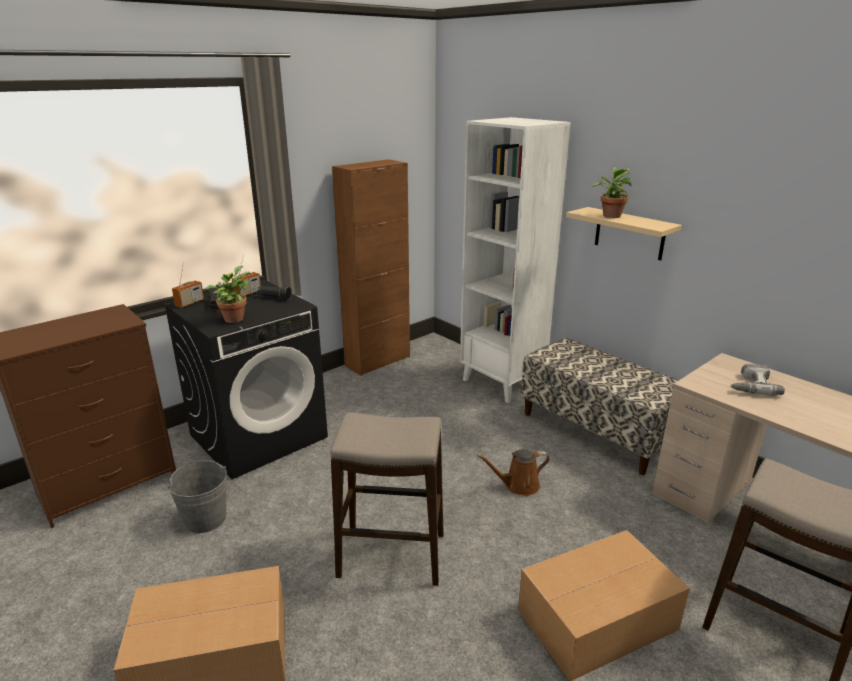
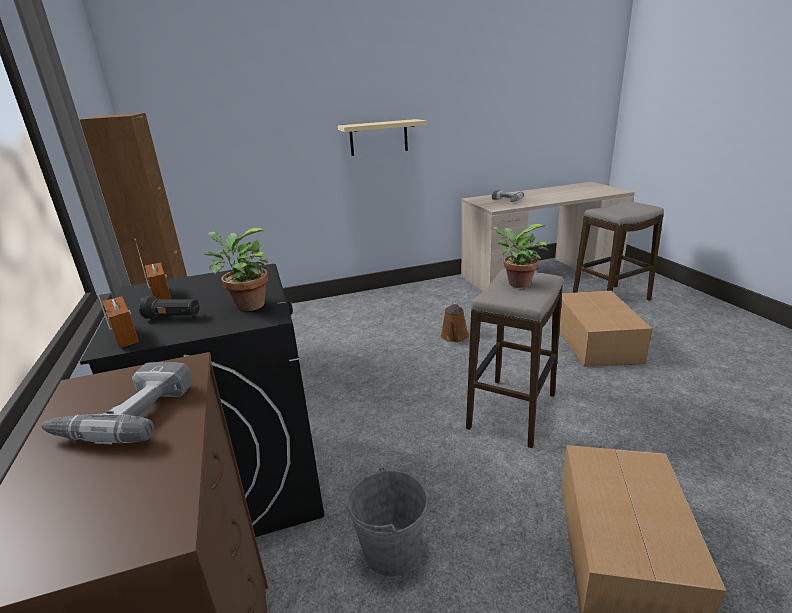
camera: 65 degrees left, 0 degrees up
(87, 324) = (126, 413): none -> power drill
(274, 298) = (209, 281): black flashlight -> none
(502, 383) = (311, 312): white bookcase -> none
(597, 431) = (411, 295): bench -> none
(610, 215) = (372, 123): potted plant -> potted plant (516, 283)

